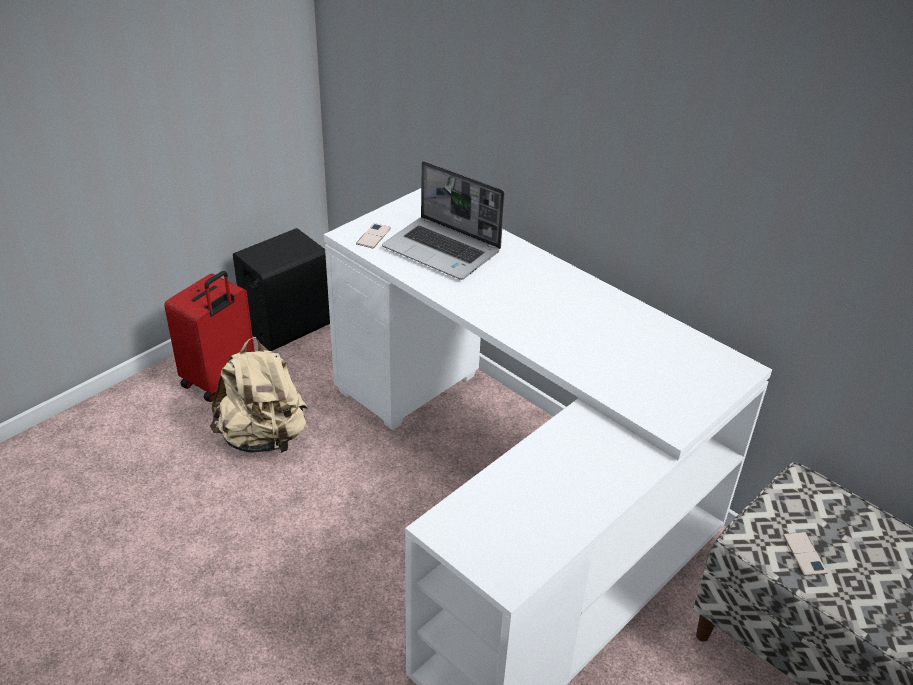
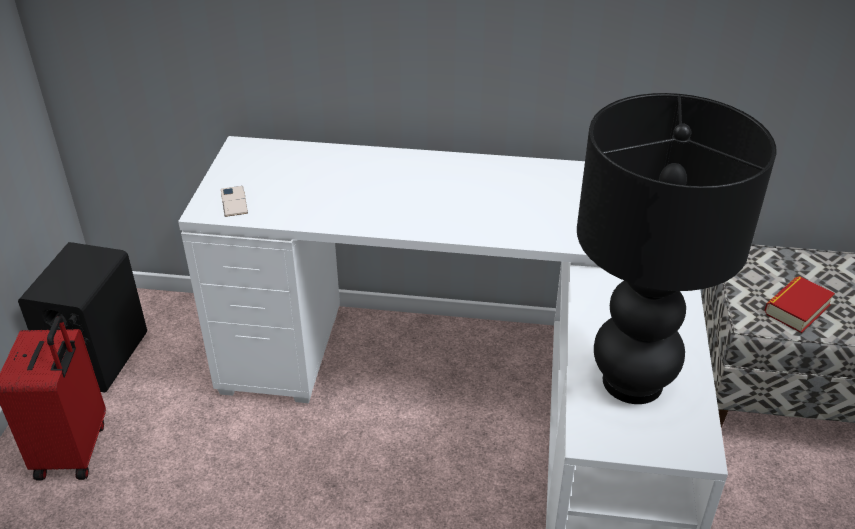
camera: 35 degrees left, 0 degrees up
(263, 438) = (183, 482): beige backpack -> none
(443, 250) = (318, 186): laptop -> none
(518, 507) = (631, 381): none -> black table lamp
(804, 554) = (797, 309): phone -> book

